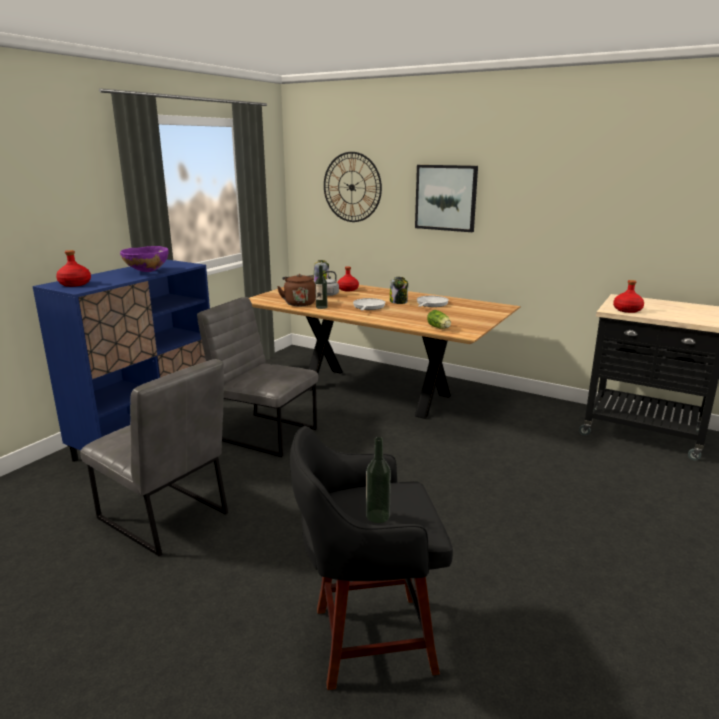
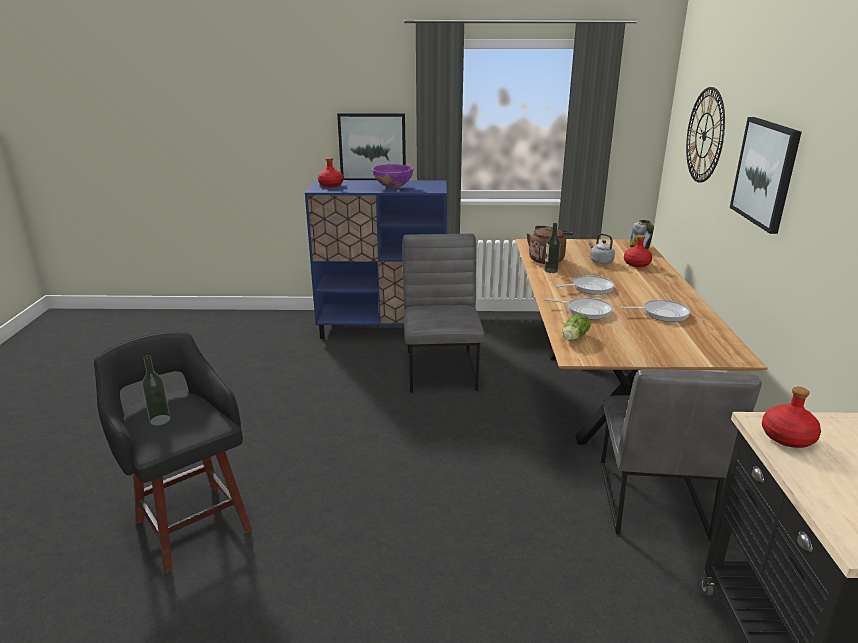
camera: 60 degrees right, 5 degrees up
(74, 237) = (372, 147): none -> picture
(164, 517) = (286, 381): grey chair -> grey chair (652, 502)
(398, 302) = (637, 296): jar -> none
(403, 316) = (585, 311): none -> frying pan

